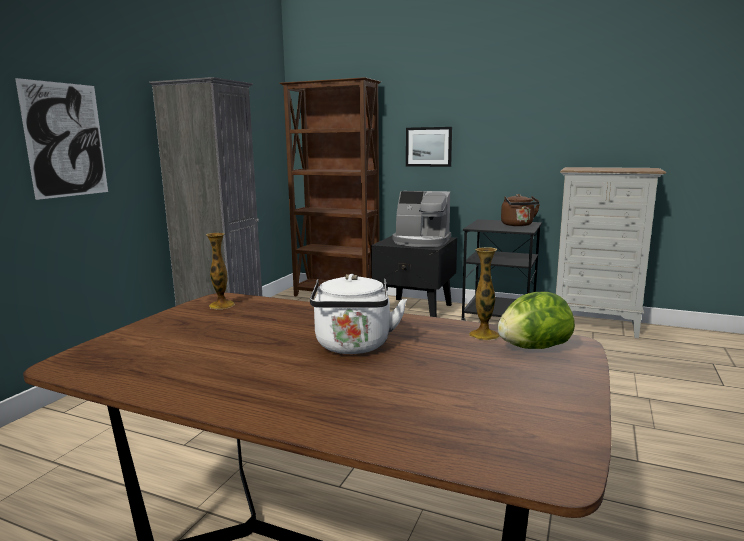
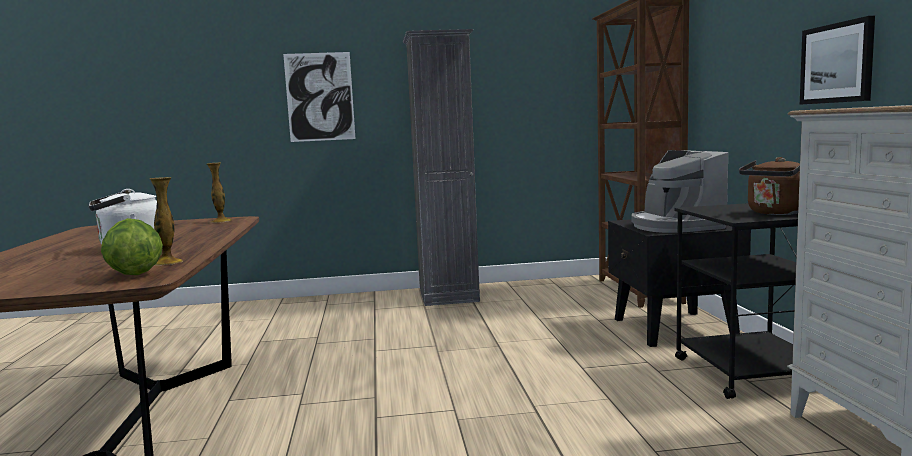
camera: 60 degrees right, 5 degrees down
(428, 147) = (734, 83): picture -> picture (837, 63)

